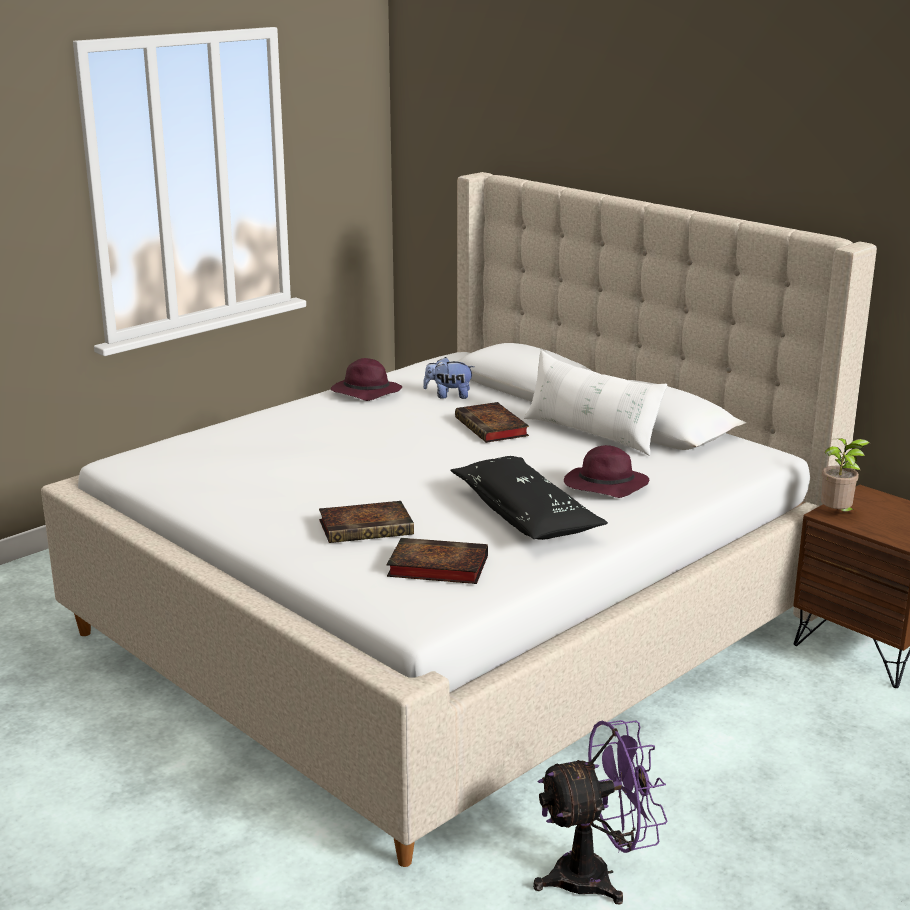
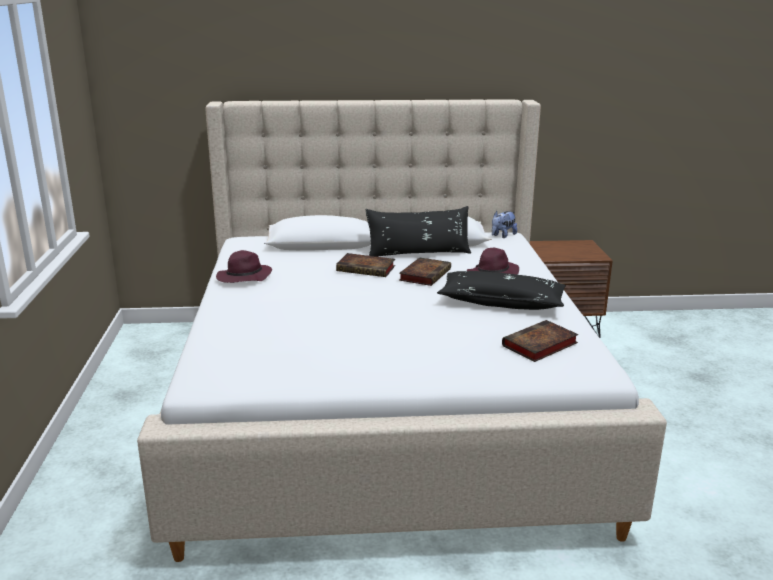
camera: 50 degrees left, 0 degrees up
(368, 527) = (456, 344): book -> book (425, 274)
(449, 396) = (296, 262): plush toy -> plush toy (502, 236)
(591, 434) = (418, 254): white pillow -> black pillow
(596, 876) = (683, 482): purple fan -> none
(837, 515) = (553, 256): potted plant -> none

